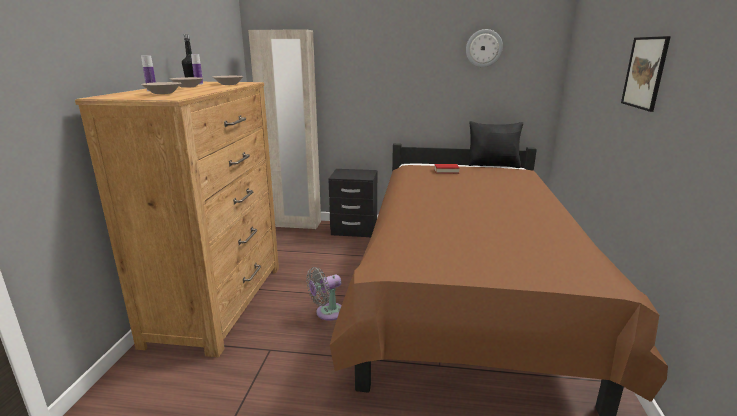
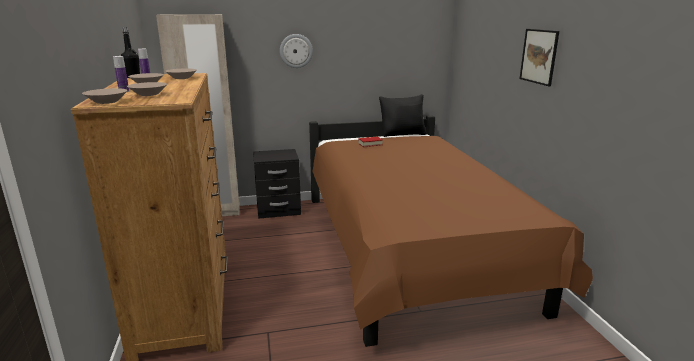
camera: 20 degrees left, 0 degrees up
(113, 96) = (107, 102): none -> beige bowl
(327, 313) = (300, 289): grey fan -> none
(484, 48) = (385, 30): wall clock -> wall clock (296, 51)

